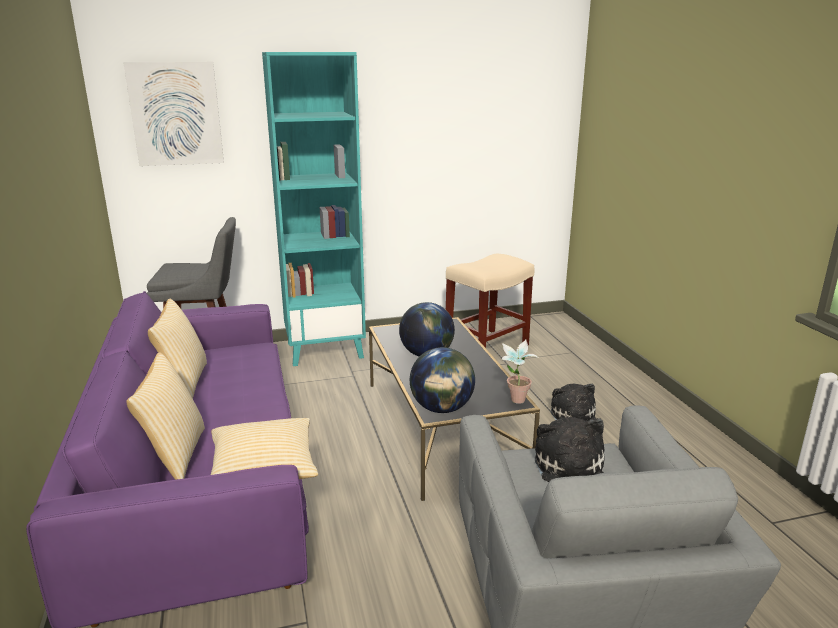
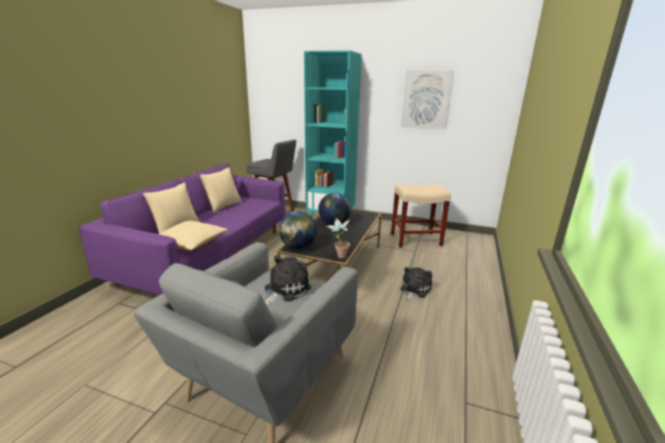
camera: 35 degrees right, 0 degrees up
(176, 114) = (279, 85): picture -> picture (426, 100)

